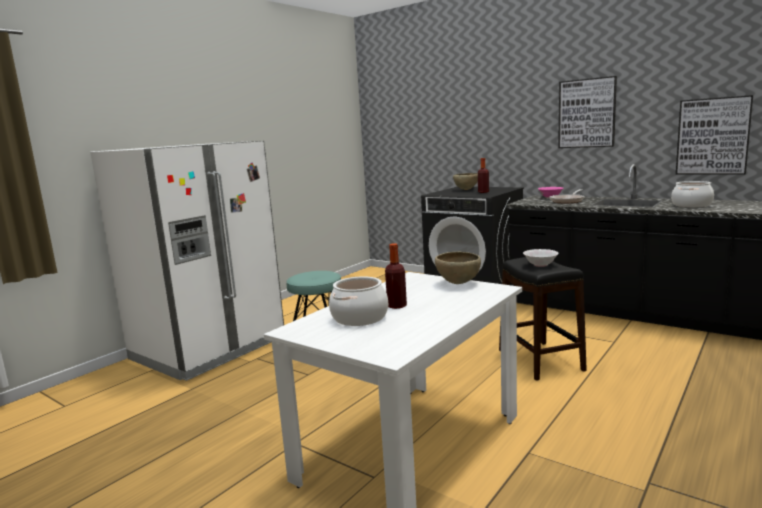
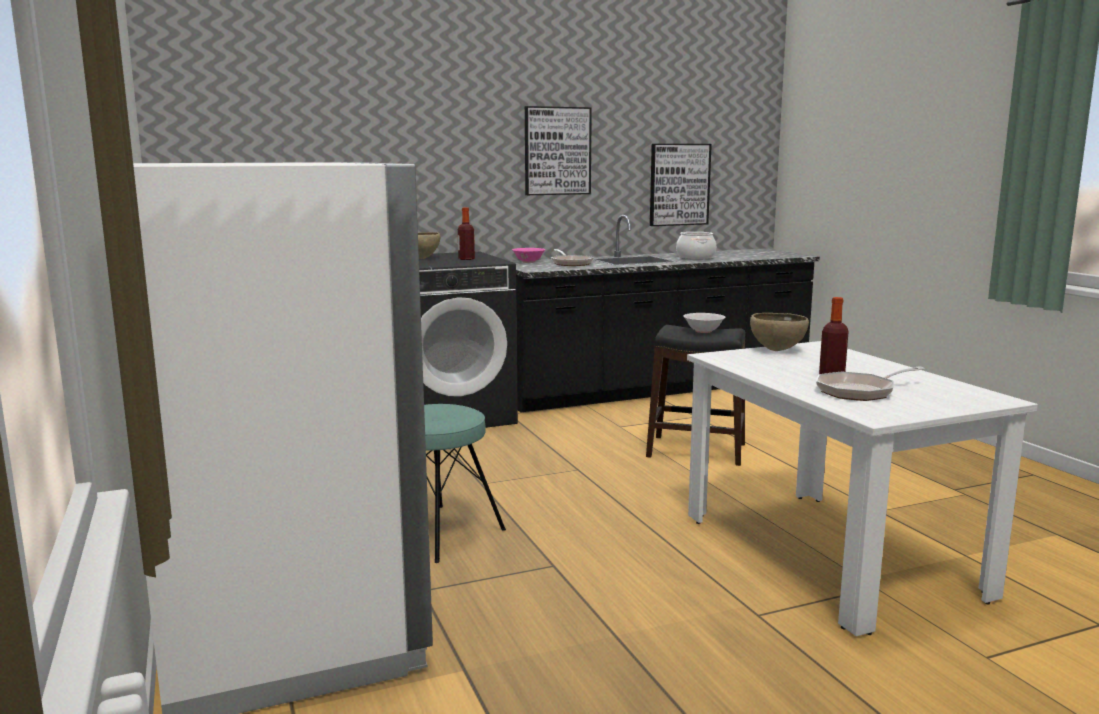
camera: 60 degrees left, 0 degrees up
(359, 318) = (860, 391): cooking pot -> frying pan

